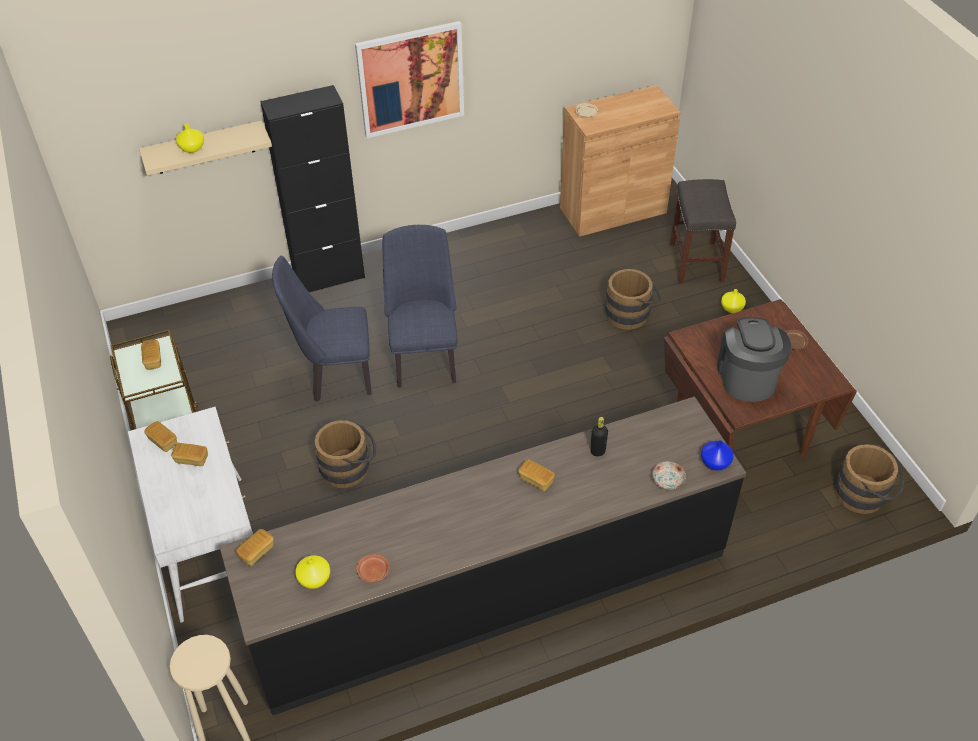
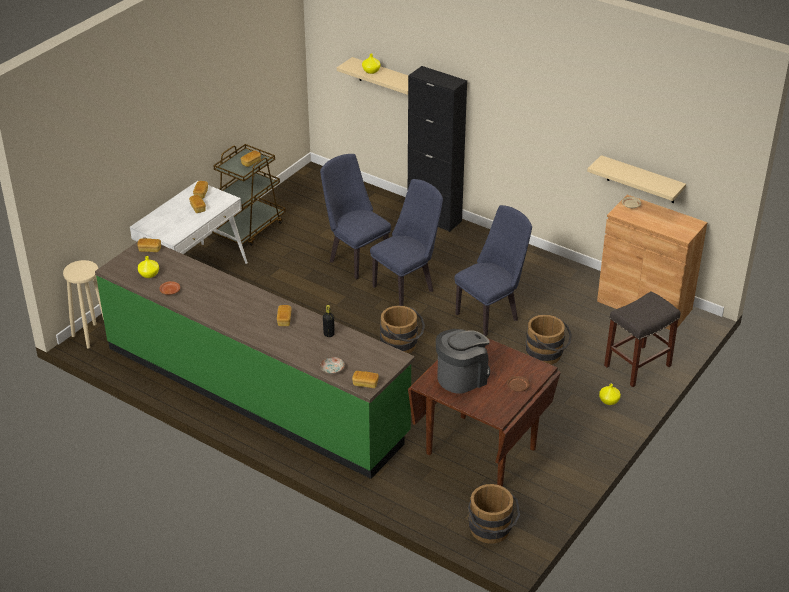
camera: 55 degrees right, 10 degrees down
(349, 467) = (293, 297): brown bucket -> brown bucket (402, 346)
(411, 79) = (520, 106): picture -> none
(490, 591) = (255, 390): black counter -> green counter
(531, 320) = (490, 314): none -> blue chair
(574, 82) = (641, 180): none -> beige shelf
(716, 462) = (365, 384): blue vase -> bread

